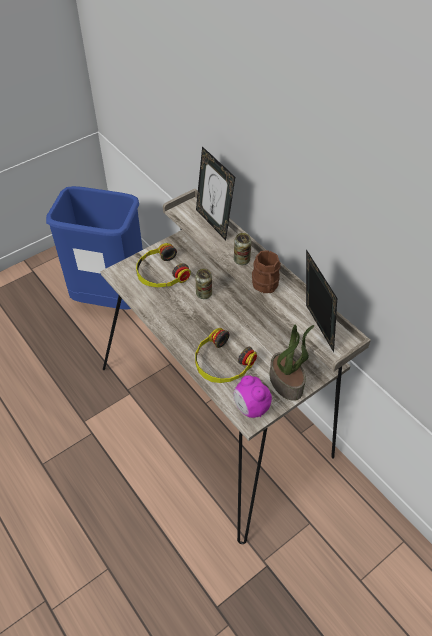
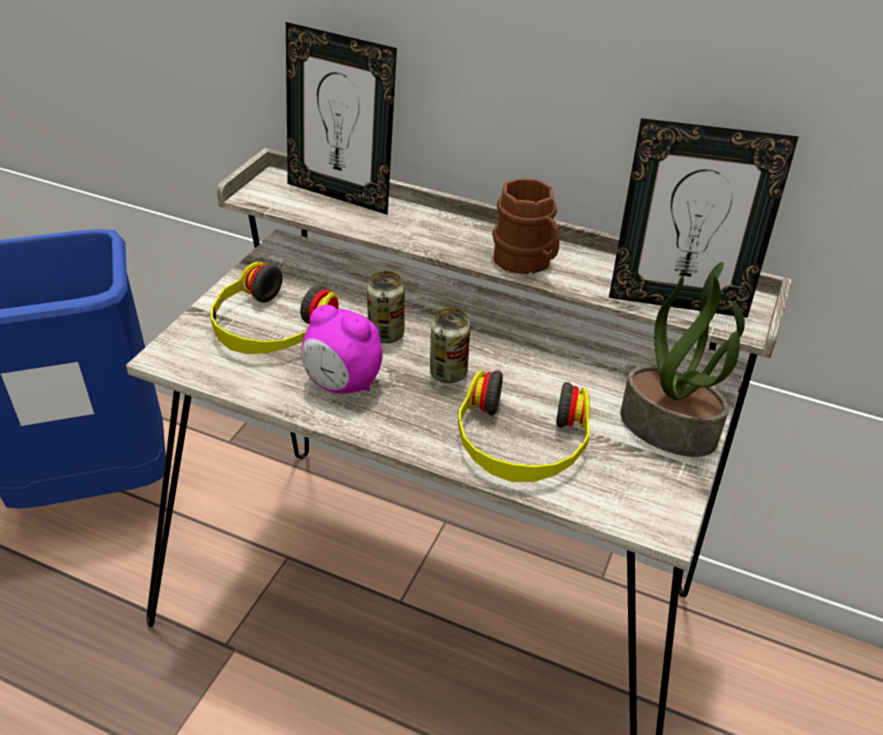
camera: 30 degrees left, 10 degrees down
(241, 260) = (445, 235): can -> can (448, 373)
(250, 408) = (645, 502): alarm clock -> alarm clock (342, 384)
(314, 329) = (677, 301): picture frame -> picture frame turned 150 degrees clockwise

